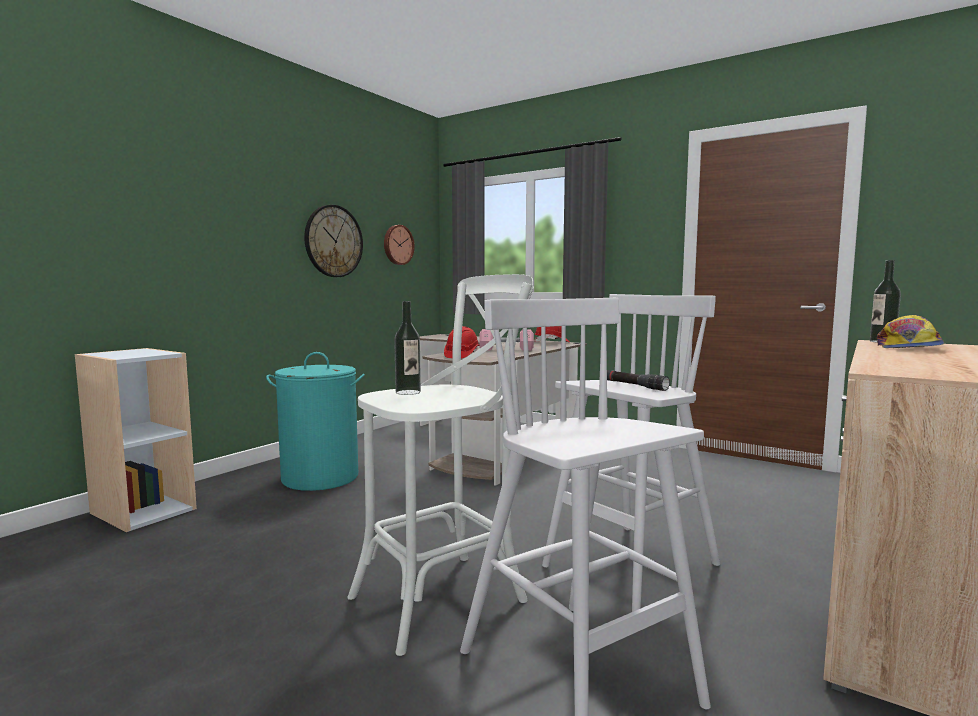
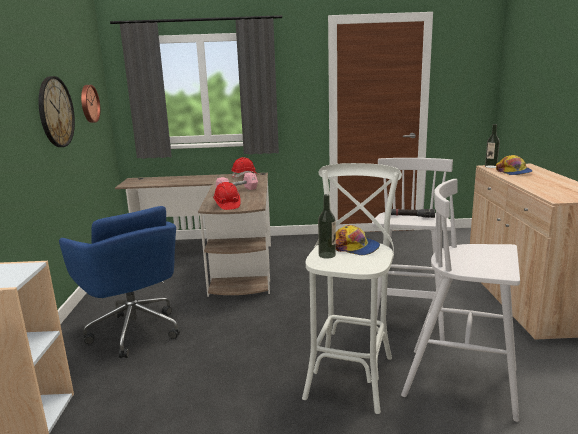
camera: 35 degrees left, 10 degrees up
(320, 478) = (133, 330): turquoise laundry basket -> blue office chair
(457, 392) = (354, 247): none -> cap

